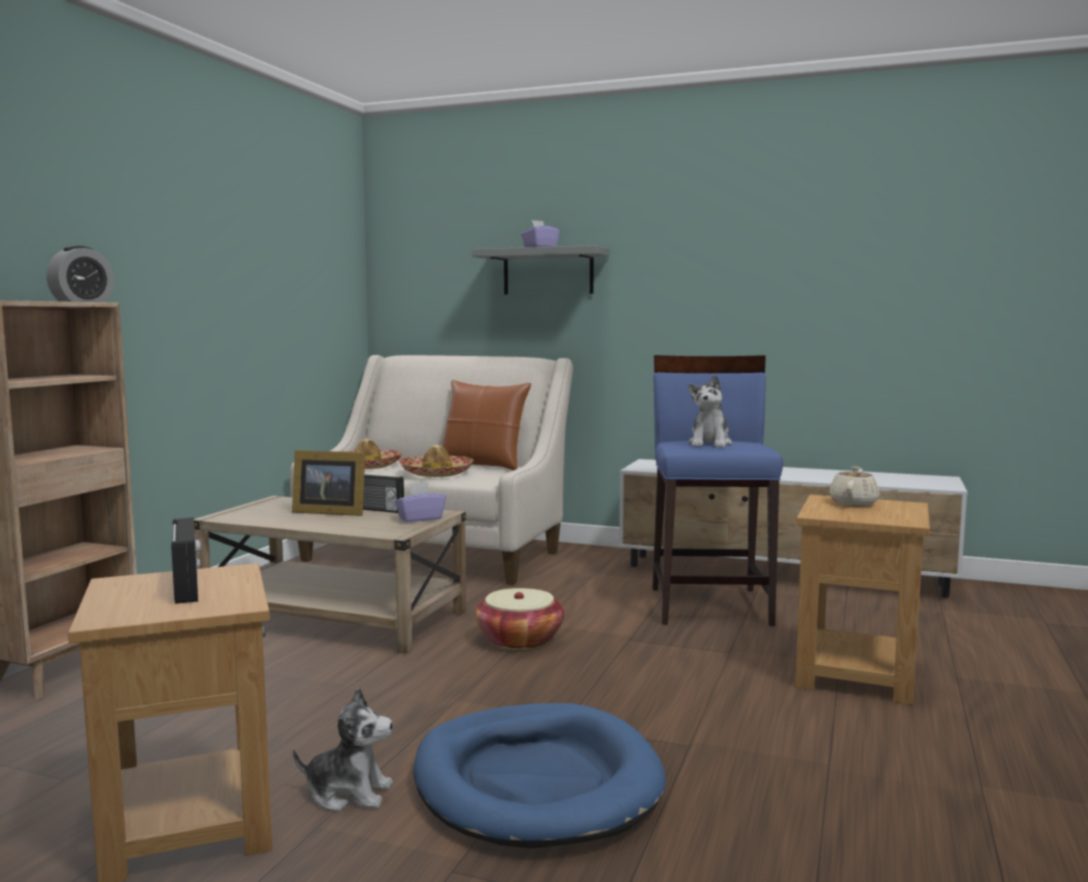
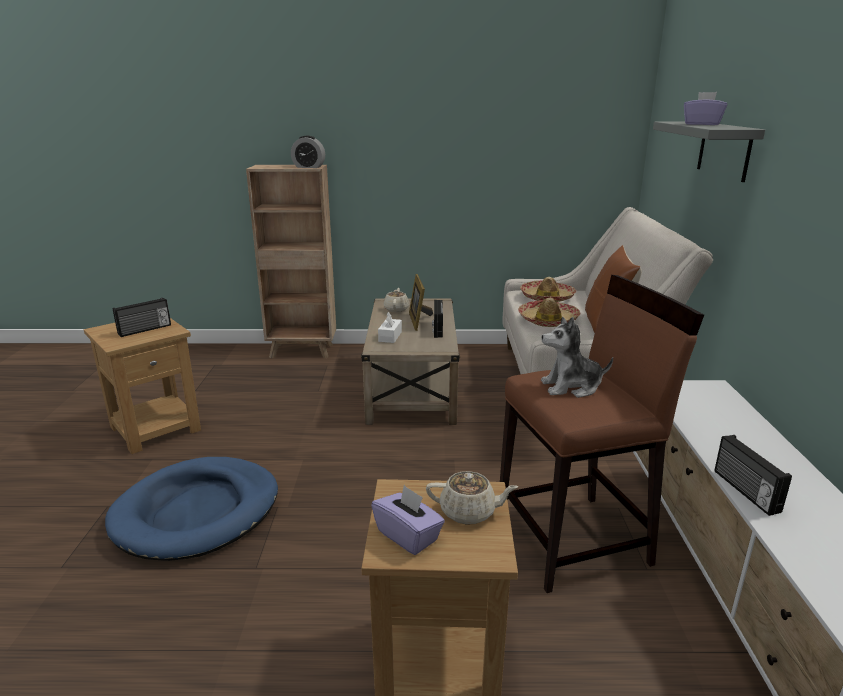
camera: 70 degrees right, 15 degrees up
(263, 515) = (396, 309): none -> beige teapot
(348, 793) = (183, 457): plush toy -> none
(363, 525) = (390, 336): none -> white tissue box
(420, 518) = (420, 346): purple tissue box -> purple tissue box (408, 535)
(519, 640) = (415, 458): basket -> none
(710, 605) = (574, 541): blue stool -> brown stool
(804, 479) = (744, 491): none -> radio

